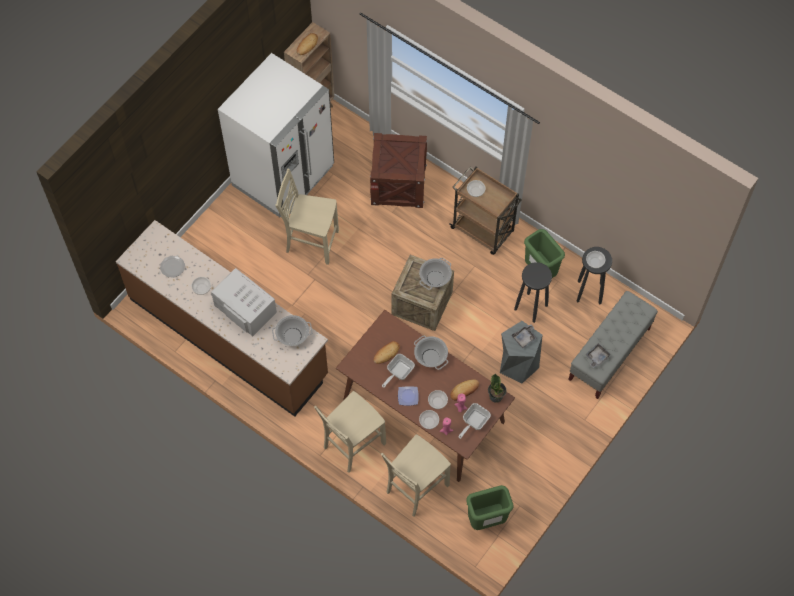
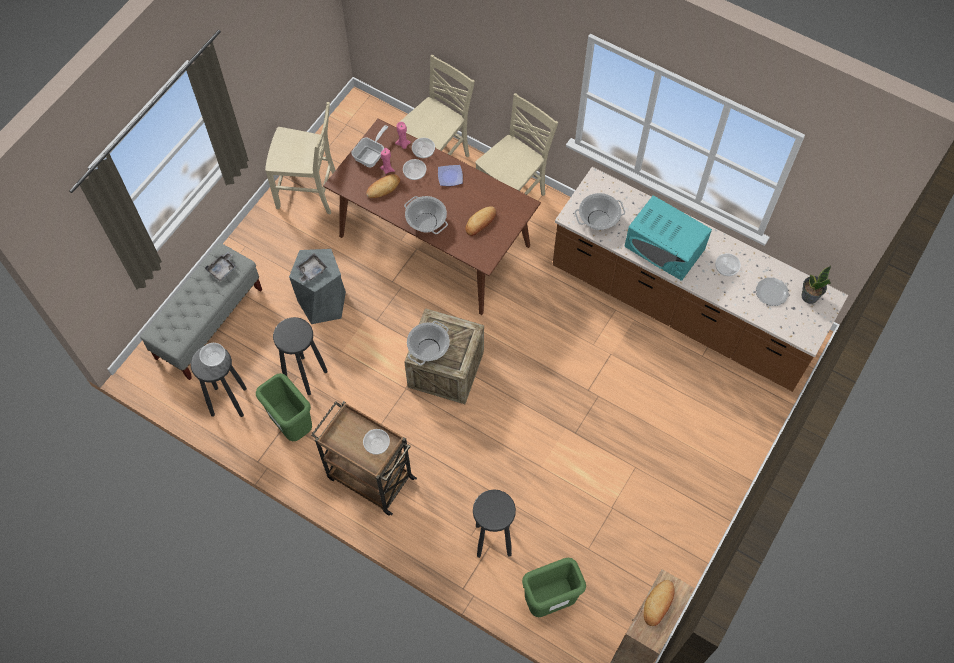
camera: 175 degrees right, 0 degrees up
(245, 308) = (664, 248): white microwave -> turquoise microwave
(283, 176) = (658, 538): white fridge -> none
(311, 242) = (602, 441): beige chair -> beige chair (309, 193)
(398, 184) = (492, 540): crate -> black stool
(398, 372) = (464, 202): frying pan -> none
(486, 520) = (358, 137): green trash can -> green trash can (550, 600)
(496, 396) = (345, 184): potted plant -> potted plant (809, 296)

